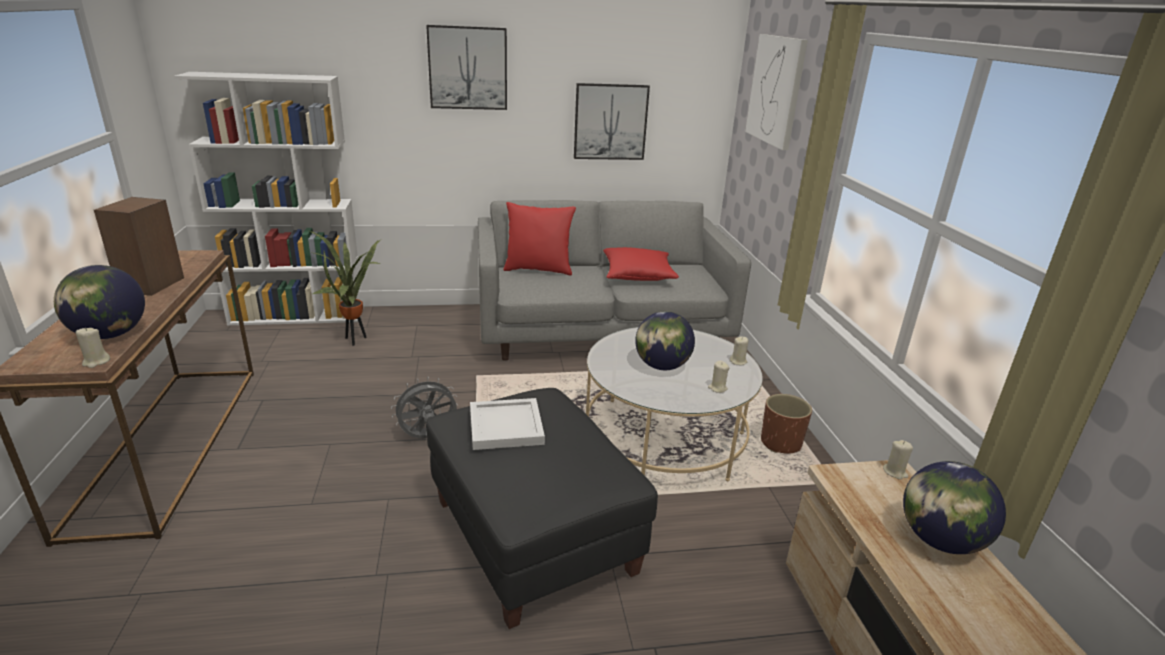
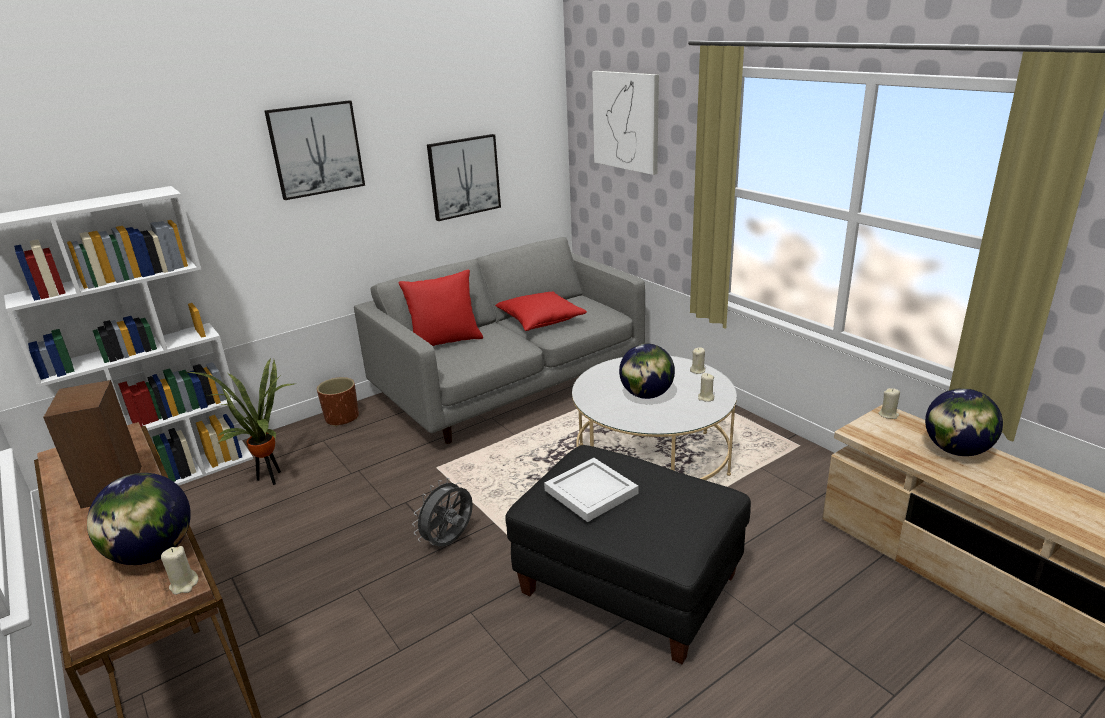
camera: 25 degrees left, 0 degrees up
(781, 443) = (738, 430): brown planter -> brown planter (342, 418)

